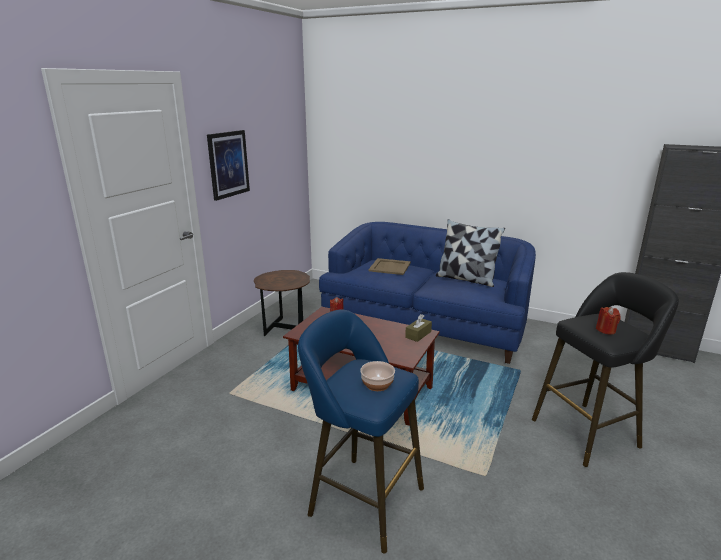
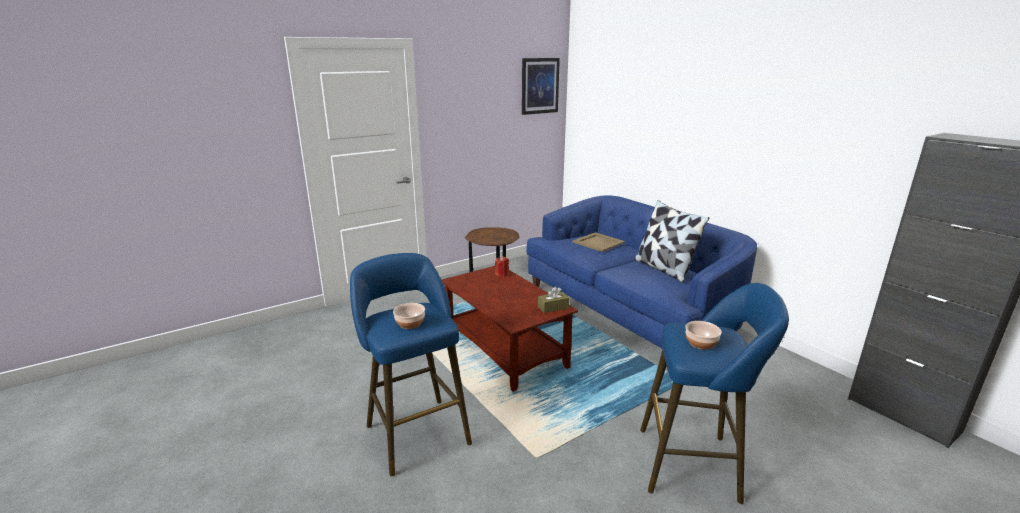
camera: 30 degrees right, 0 degrees up
(228, 164) = (460, 122): picture -> picture (540, 86)
(589, 431) = (694, 464): black stool -> blue stool
(606, 330) = (700, 343): red candle -> bowl

